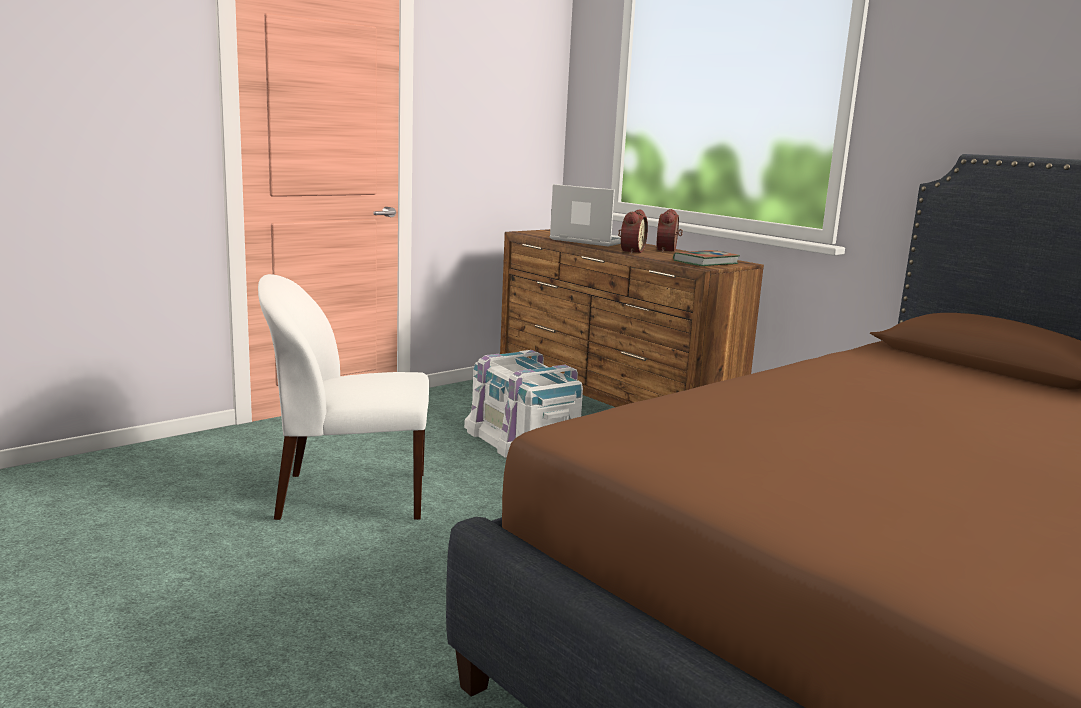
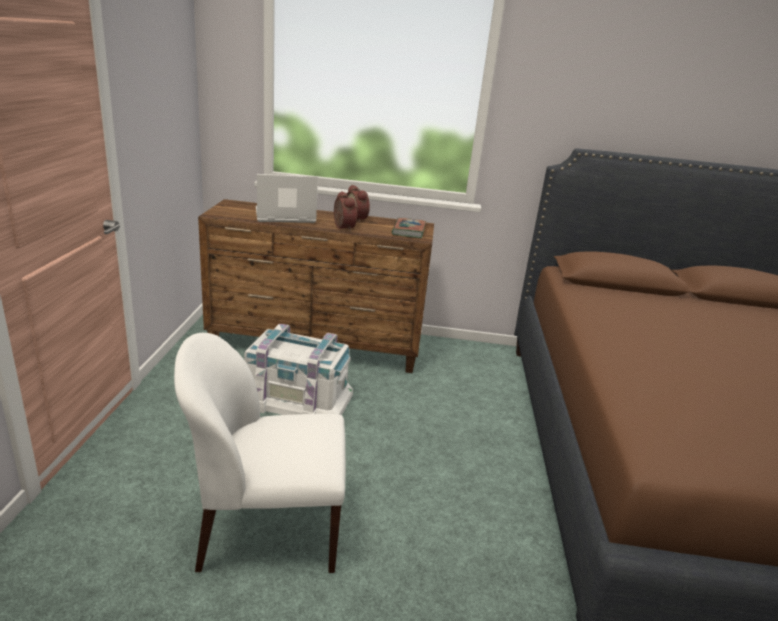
camera: 45 degrees left, 10 degrees up
(349, 496) = (267, 530): white chair -> white chair turned 45 degrees clockwise

